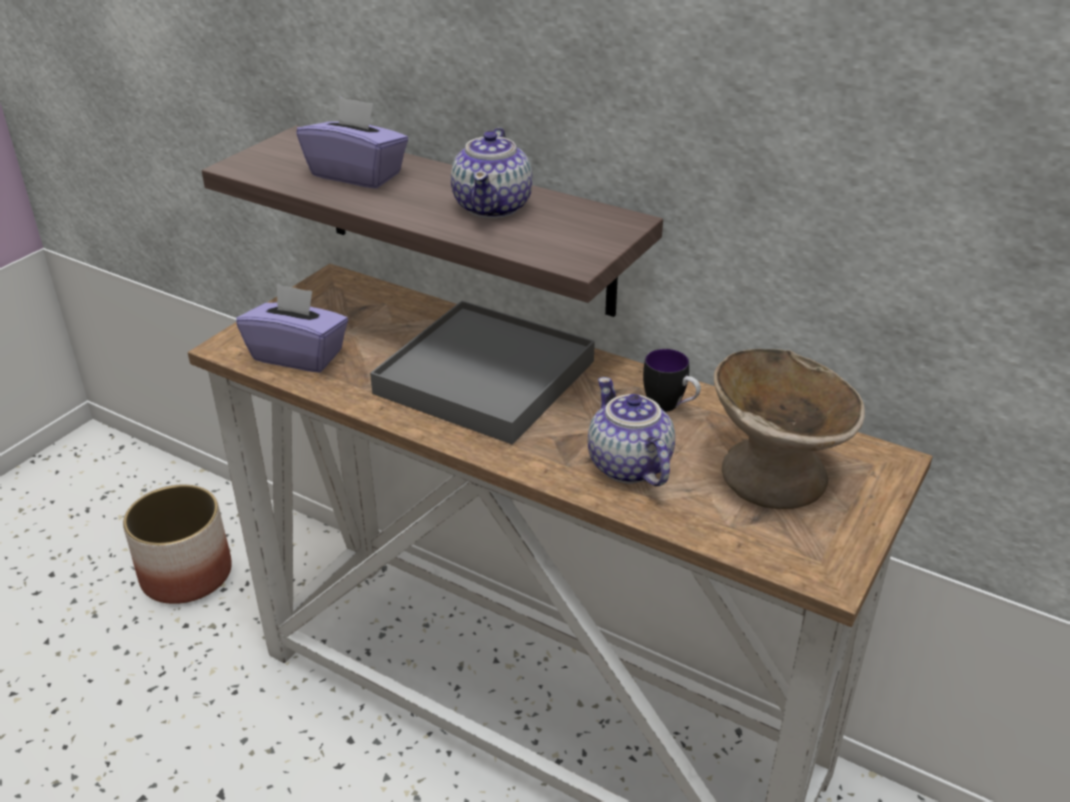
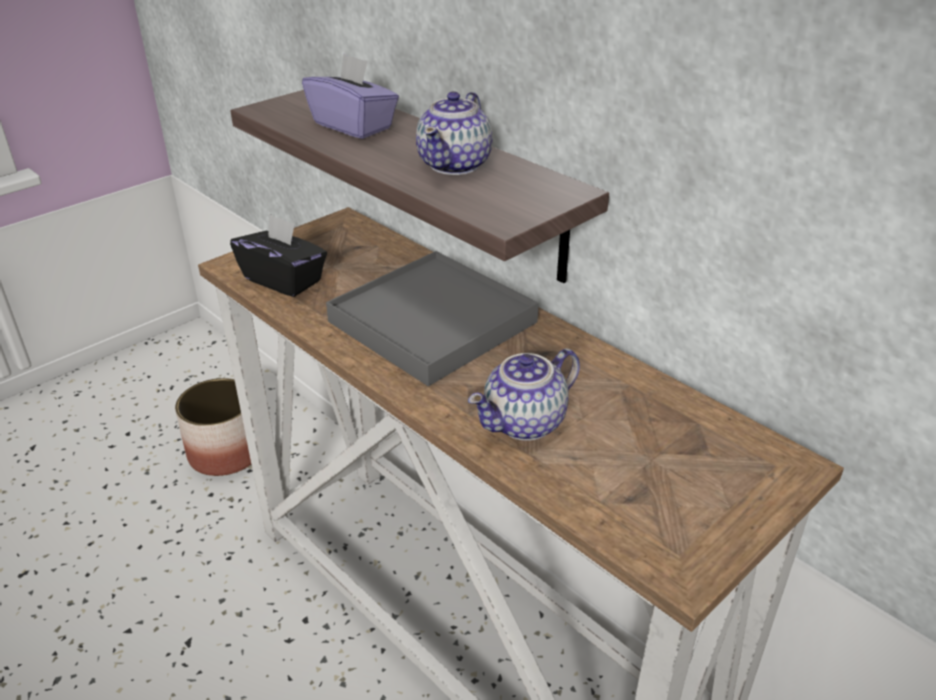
camera: 15 degrees right, 0 degrees up
(298, 355) = (284, 280): purple tissue box -> black tissue box
(626, 466) = (525, 424): teapot -> teapot turned 120 degrees counterclockwise
(670, 407) = (591, 375): mug -> none
(773, 476) = (665, 459): beige bowl -> none

